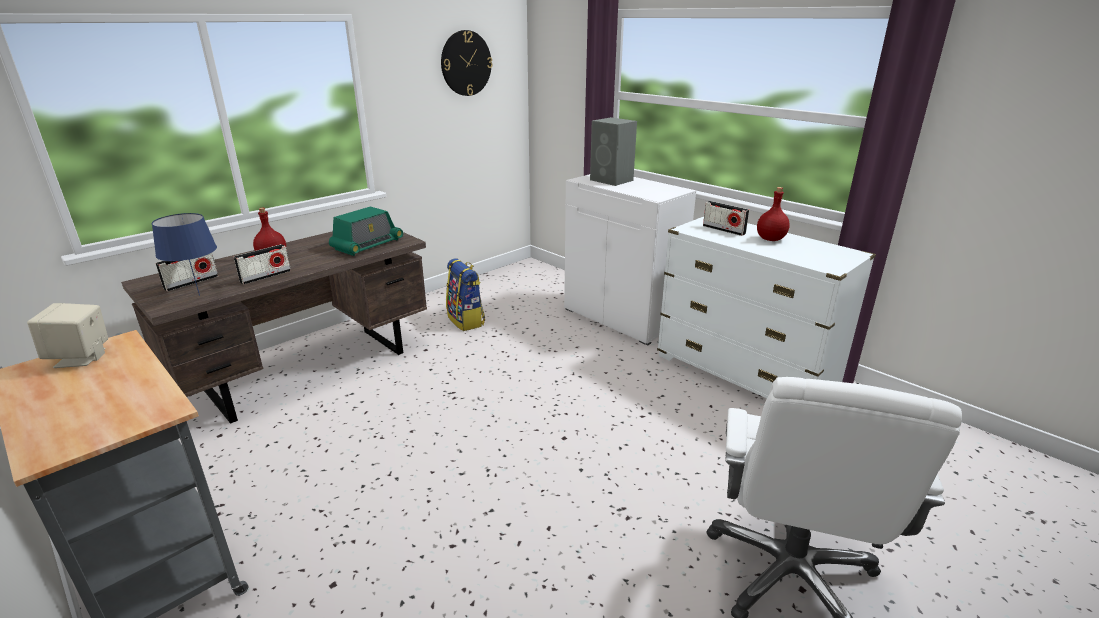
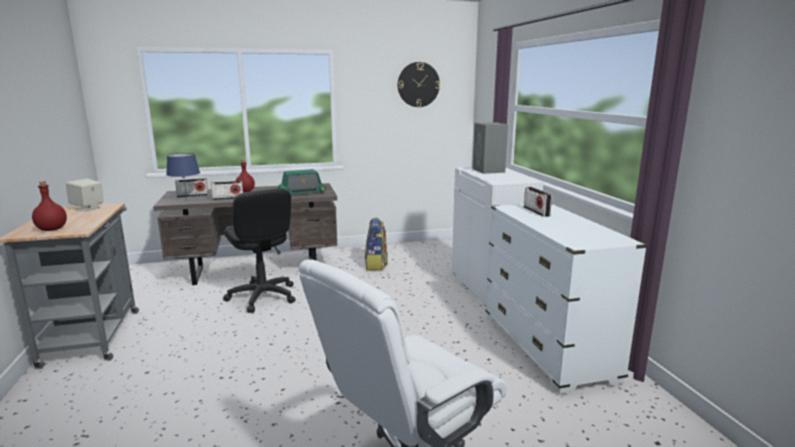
camera: 30 degrees right, 10 degrees down
(367, 409) = (262, 297): none -> black office chair
(771, 239) = (565, 222): red bottle -> red bottle (51, 229)

